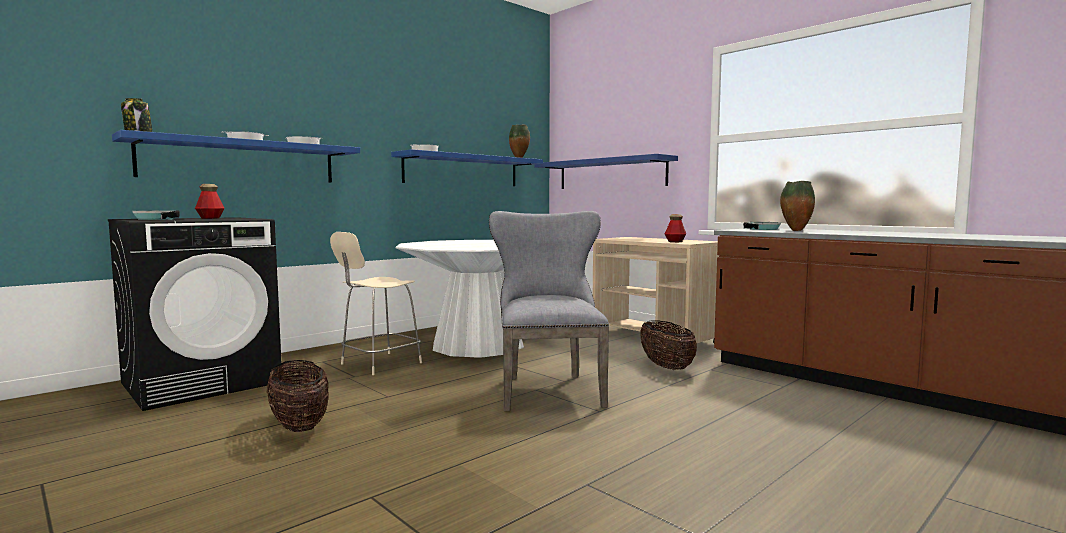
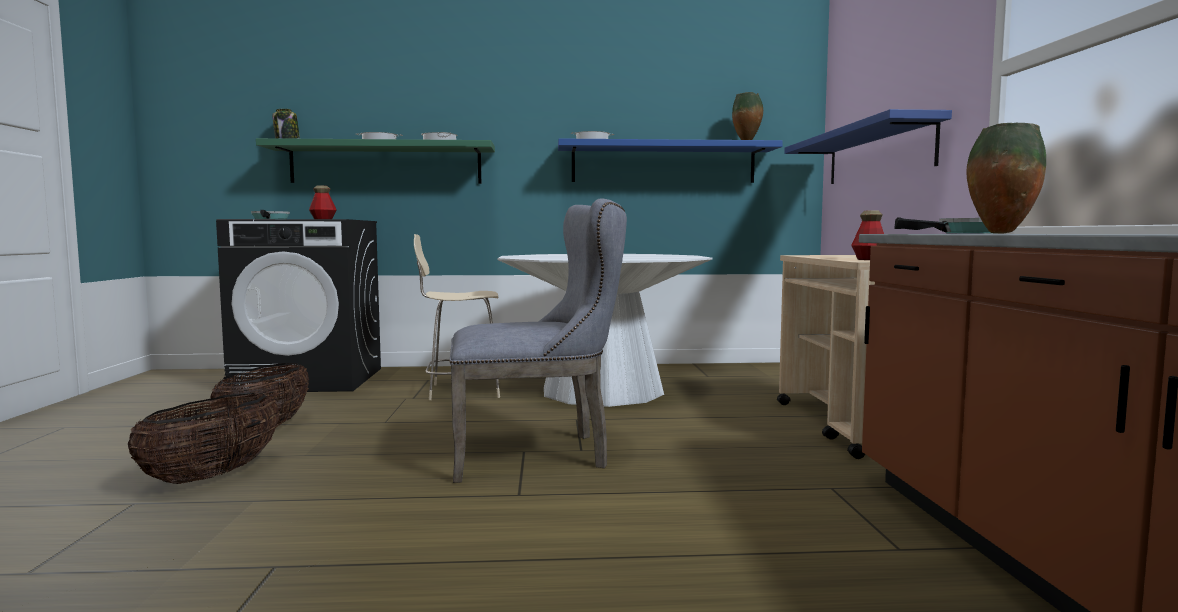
camera: 40 degrees right, 0 degrees up
(242, 161) = (386, 164): blue shelf -> green shelf
(548, 389) = (538, 453): grey chair -> grey chair turned 45 degrees clockwise
(666, 367) = (767, 467): basket -> basket (213, 476)

